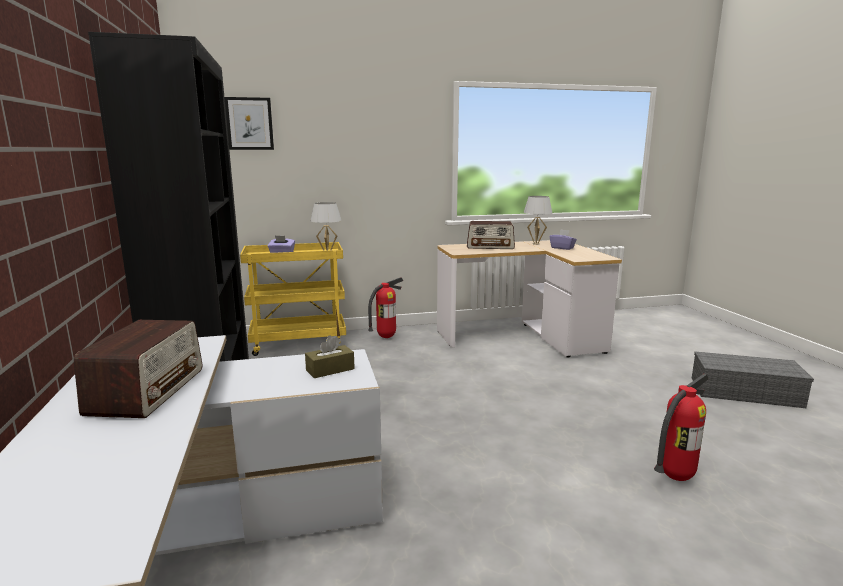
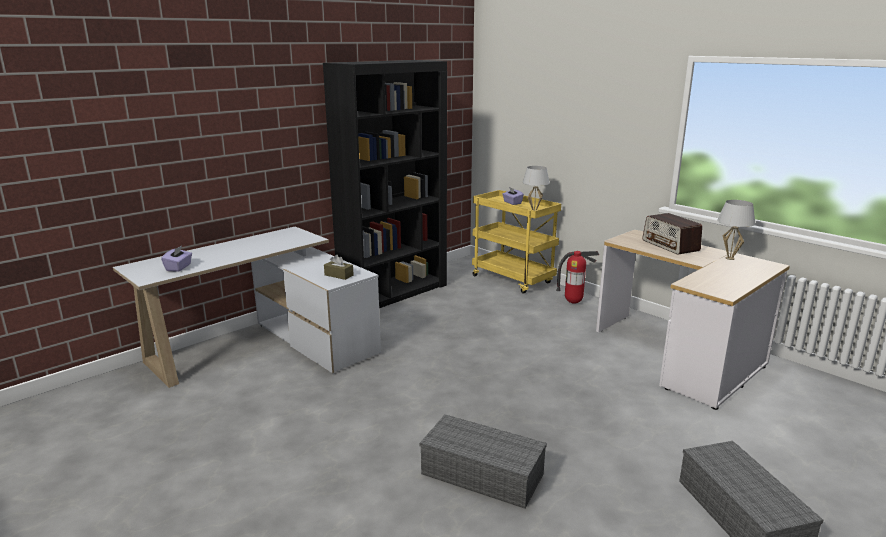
camera: 60 degrees right, 5 degrees up
(148, 390) = (253, 248): radio -> none
(249, 124) = (515, 92): picture -> none
(562, 248) = (733, 271): purple tissue box -> purple tissue box (179, 267)
(675, 477) = (484, 473): fire extinguisher -> grey storage box

